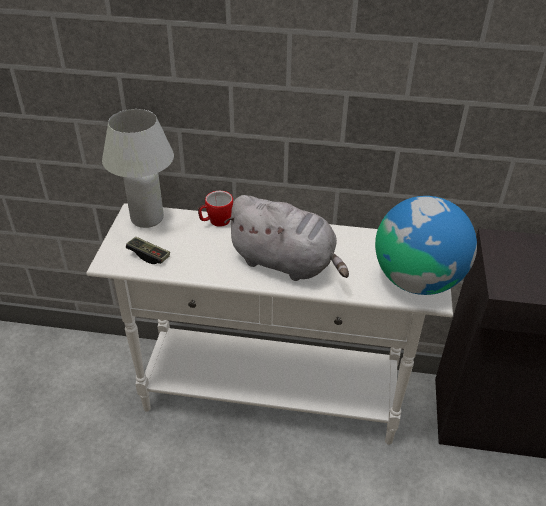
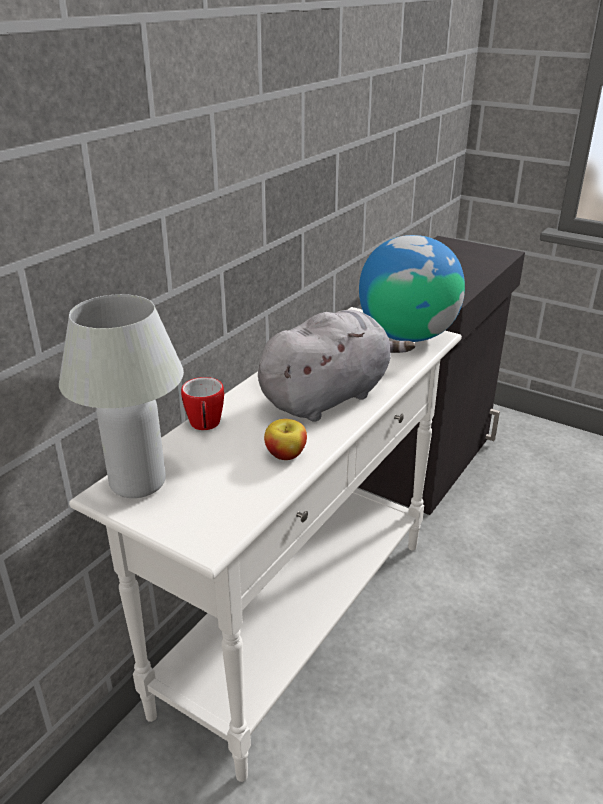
camera: 65 degrees left, 10 degrees down
(148, 255) = (228, 498): game controller -> none
(204, 264) = (285, 454): none -> apple

